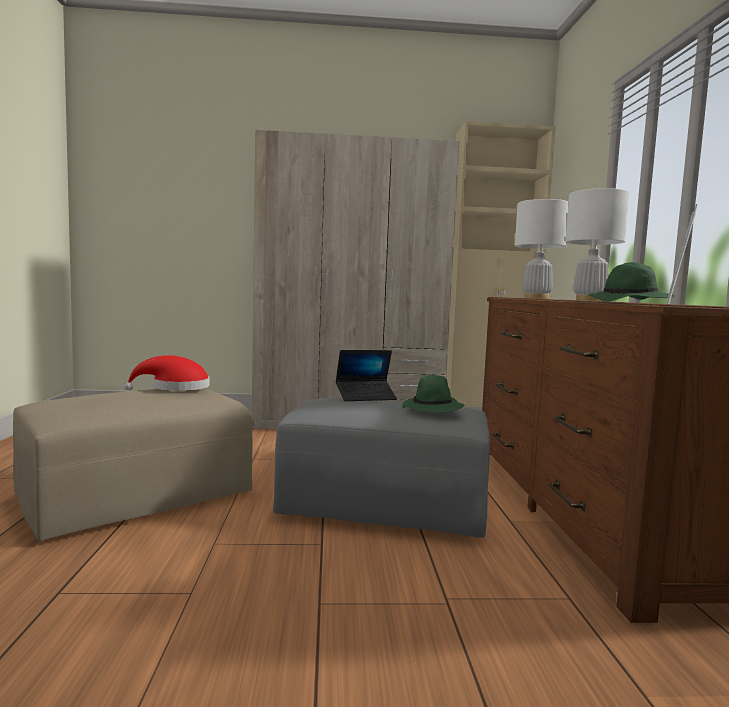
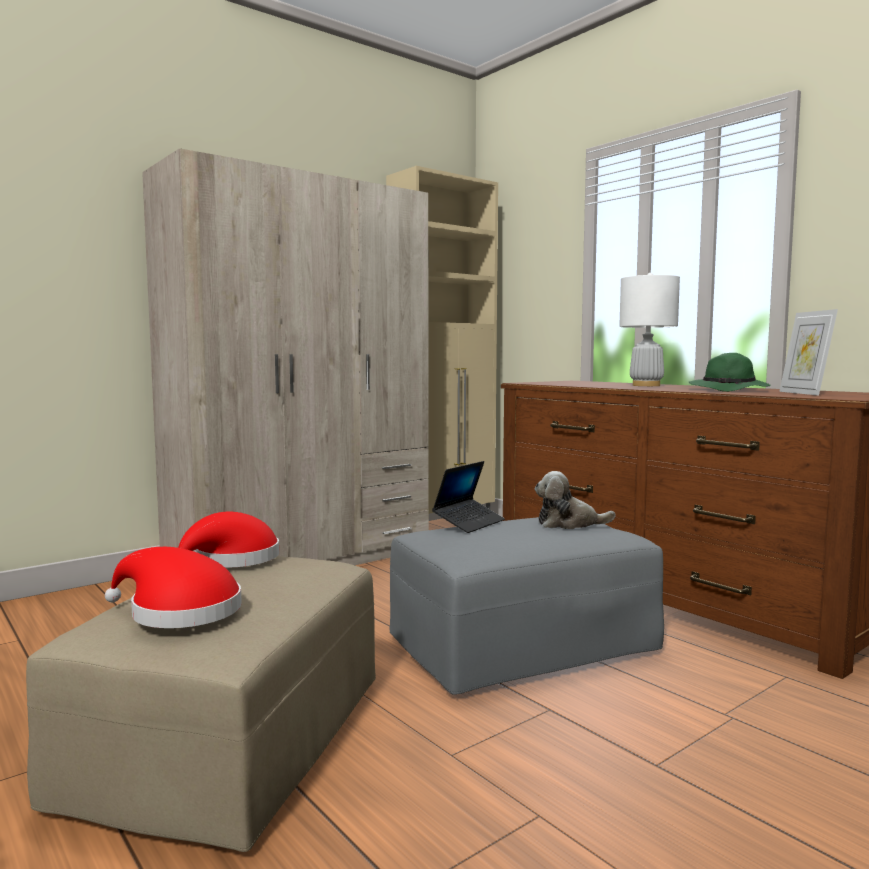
camera: 35 degrees left, 0 degrees up
(84, 401) = (178, 611): none -> red hat
(433, 409) = (569, 524): green hat -> plush toy
(536, 298) = (574, 384): white table lamp -> none

